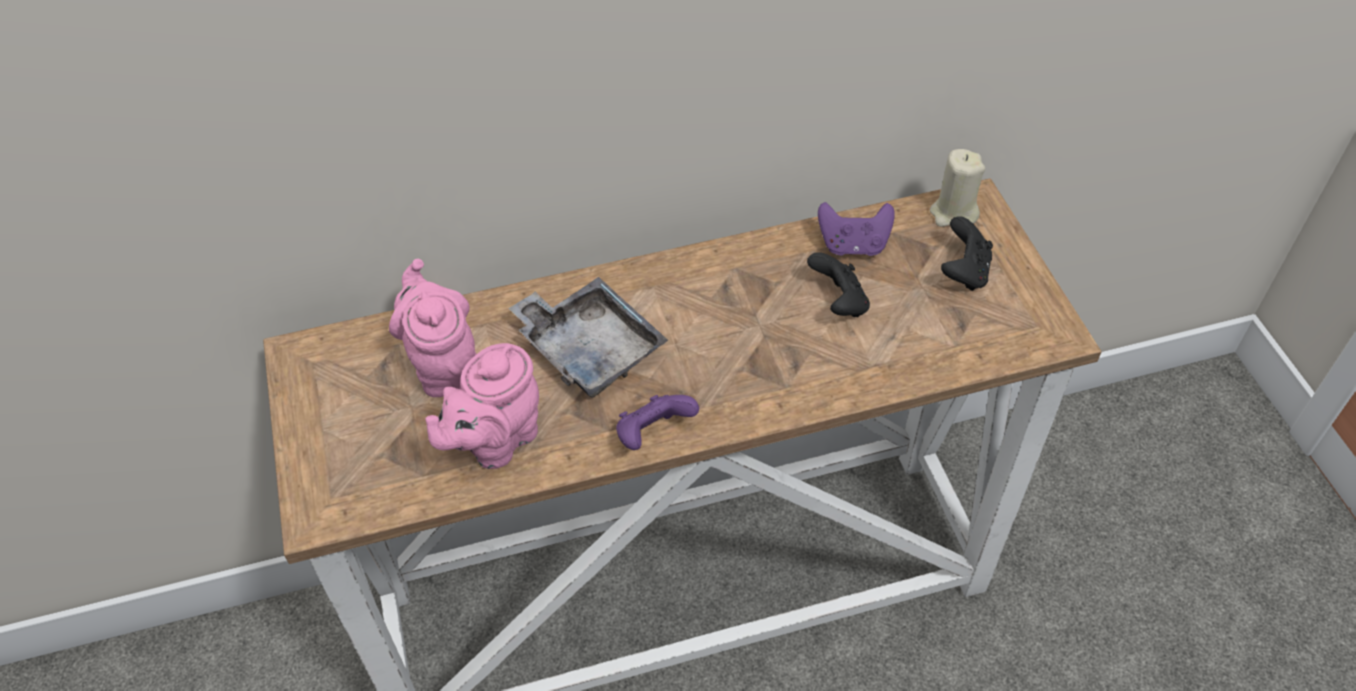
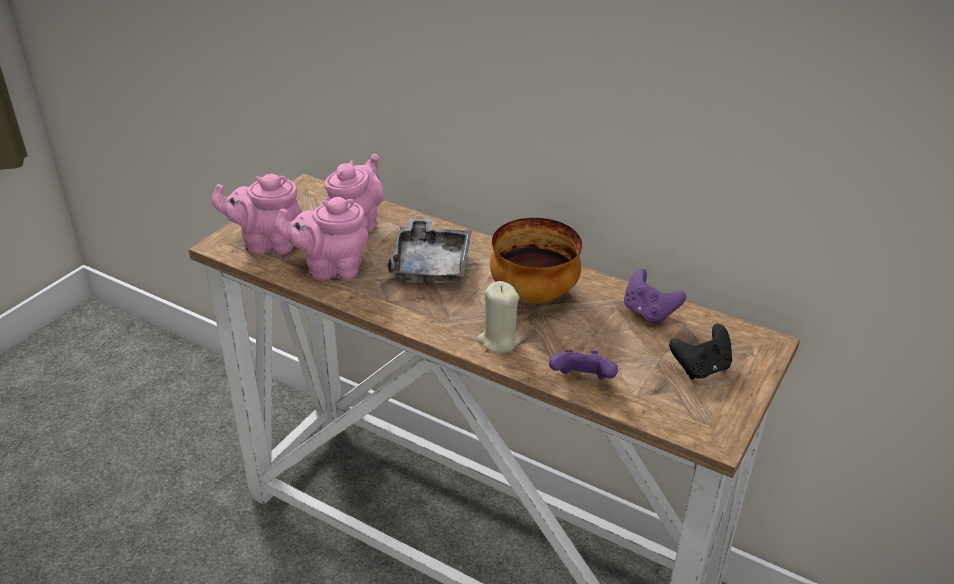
camera: 45 degrees right, 15 degrees down
(373, 469) = (267, 244): none -> pink teapot
(653, 434) = (403, 316): purple game controller -> purple game controller (582, 381)
(734, 304) = (534, 294): none -> bowl
(838, 303) = (595, 331): black game controller -> none
(953, 213) = (742, 338): beige candle -> beige candle (498, 341)

